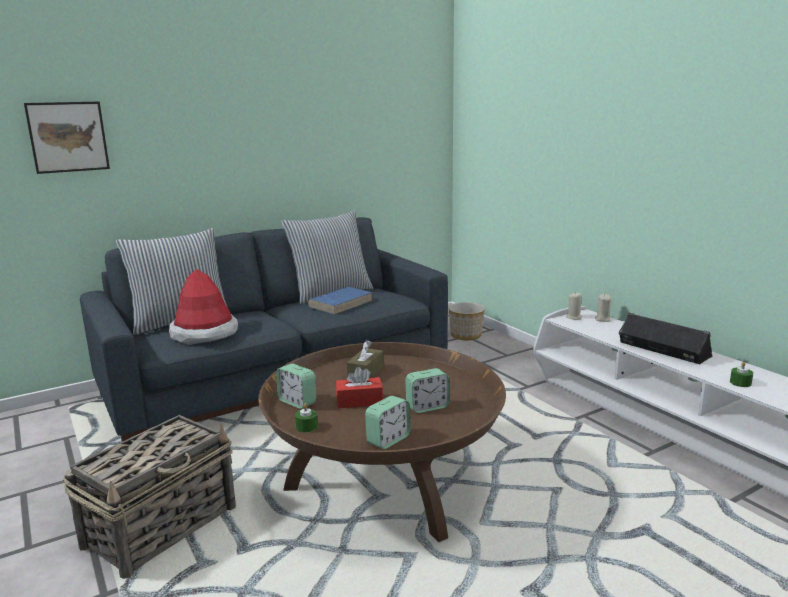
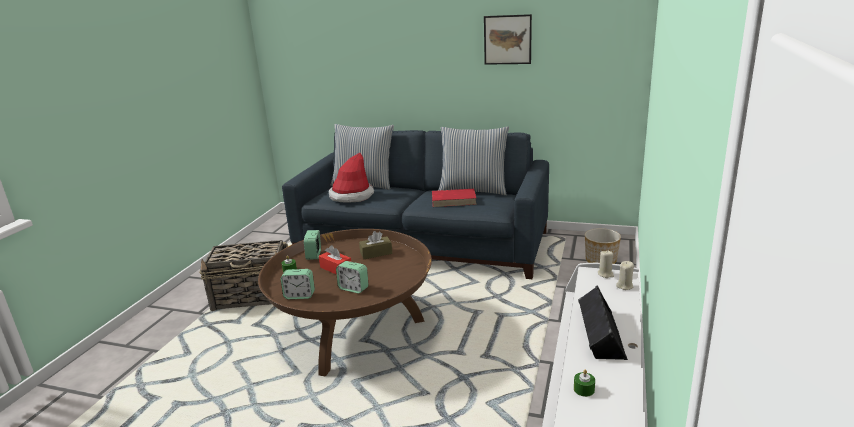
camera: 50 degrees right, 5 degrees up
(68, 137) = (330, 54): picture -> picture (507, 39)
(341, 303) = (454, 200): blue book -> red book

